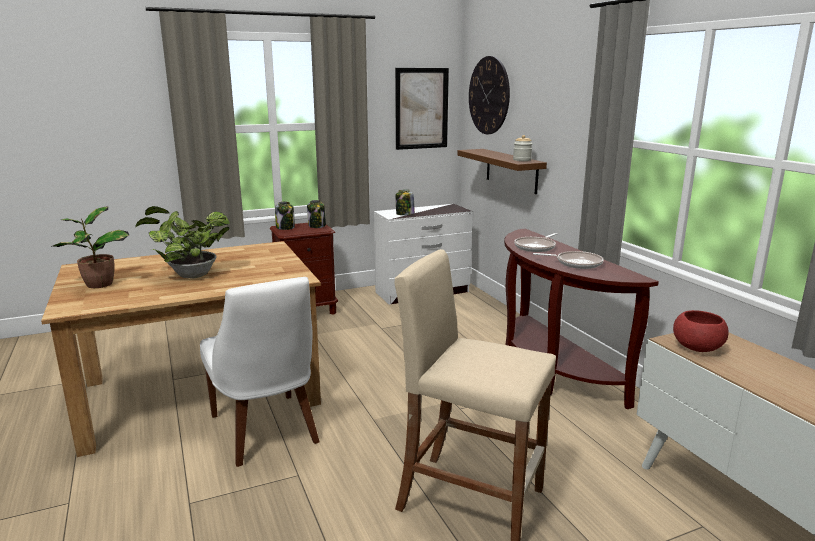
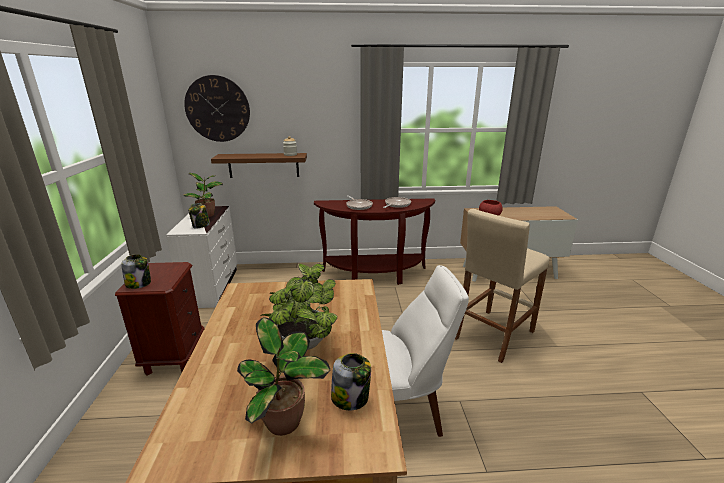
camera: 70 degrees left, 5 degrees up
(317, 226) = (161, 267): jar -> jar (351, 398)
(421, 108) = (150, 127): picture -> none
(436, 210) = (208, 215): none -> potted plant

